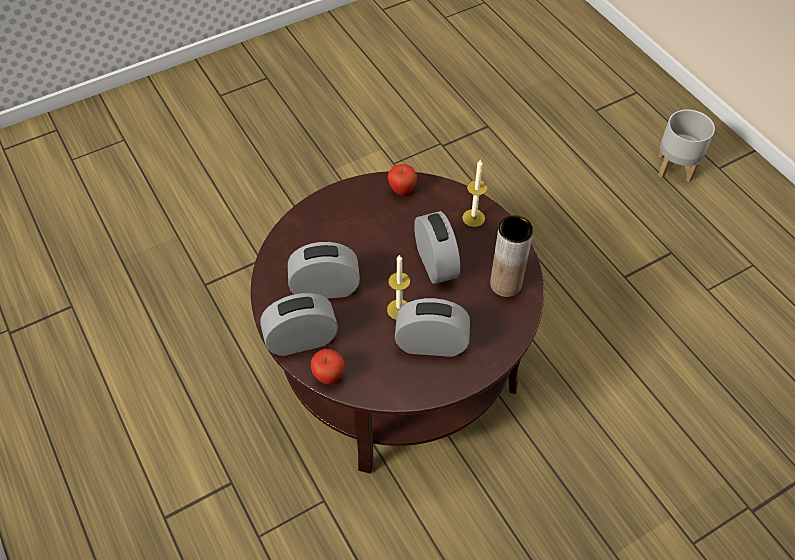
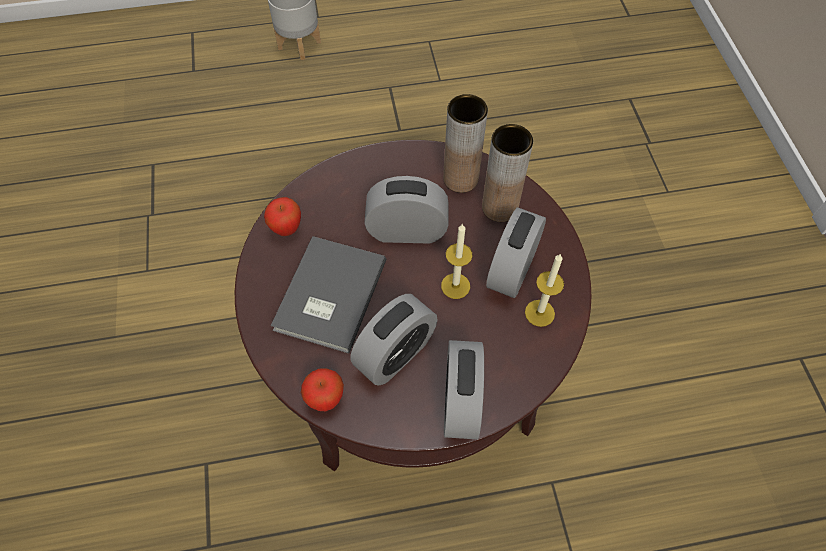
camera: 70 degrees left, 5 degrees up
(325, 288) = (395, 354): alarm clock -> alarm clock turned 150 degrees counterclockwise
(329, 376) = (521, 386): apple -> apple (325, 399)
(356, 233) = (327, 296): none -> grey book
(473, 218) = (361, 176): candle -> candle (539, 313)
(490, 319) = (499, 207): none -> brown vase

